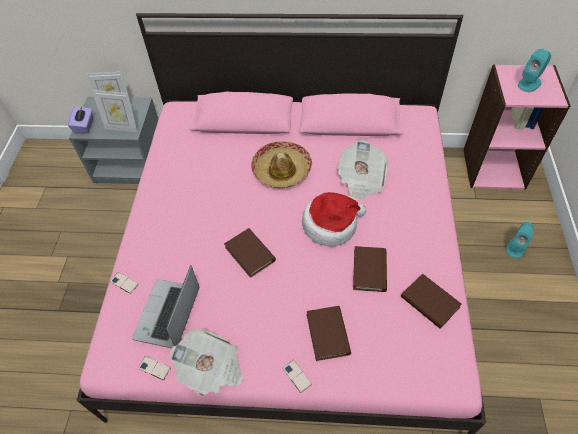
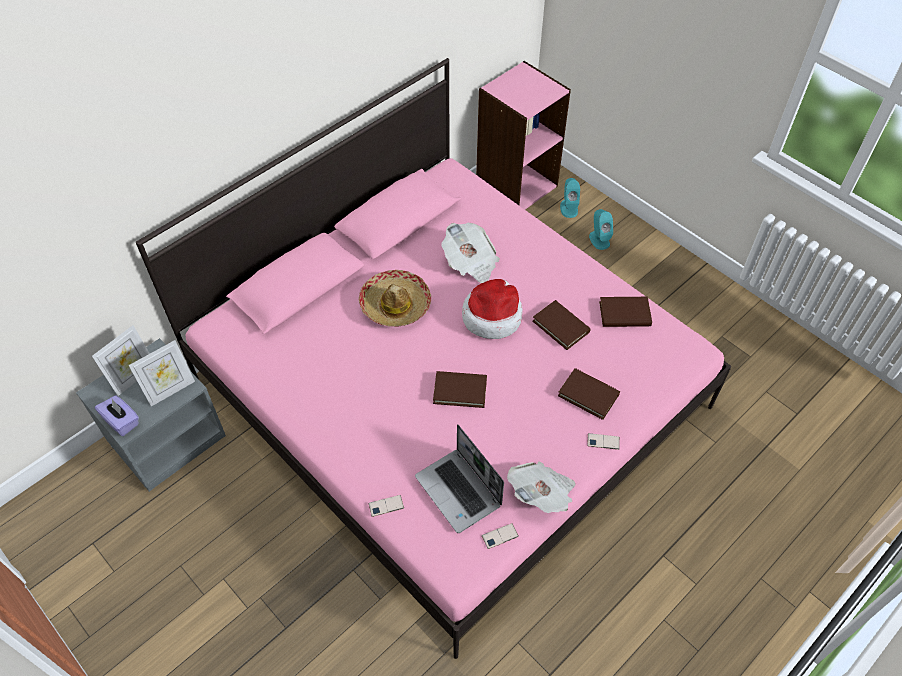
camera: 50 degrees left, 0 degrees up
(529, 83) = (524, 88): turquoise speaker -> turquoise speaker (569, 208)

